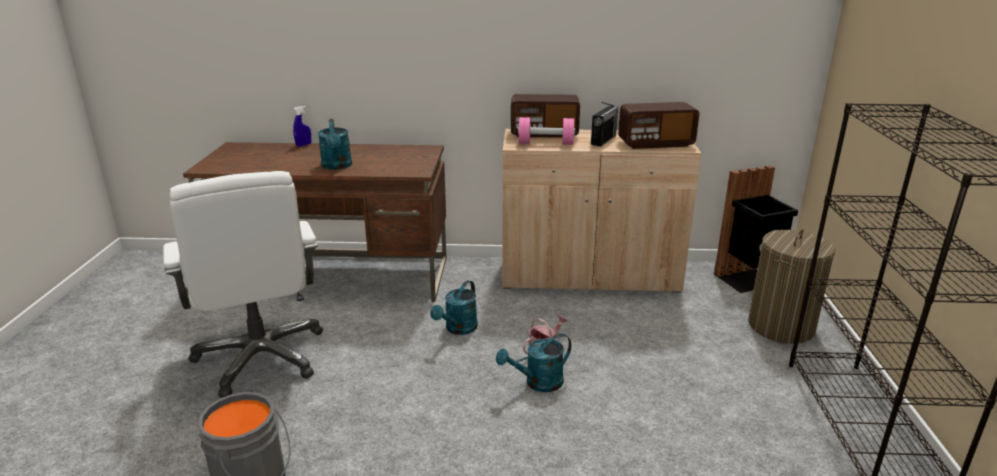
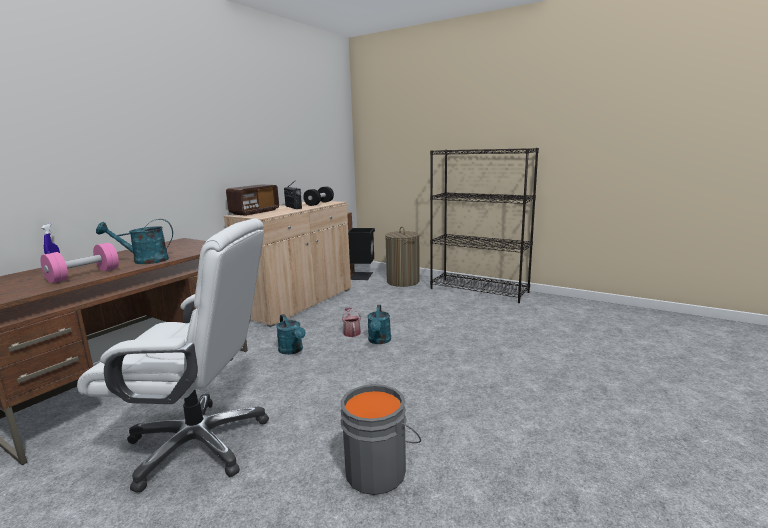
camera: 60 degrees left, 10 degrees down
(337, 166) = (144, 261): turquoise watering can -> turquoise watering can turned 150 degrees clockwise
(546, 143) = (272, 213): pink dumbbell -> pink dumbbell (84, 275)
(655, 143) = (319, 203): radio -> black dumbbell

